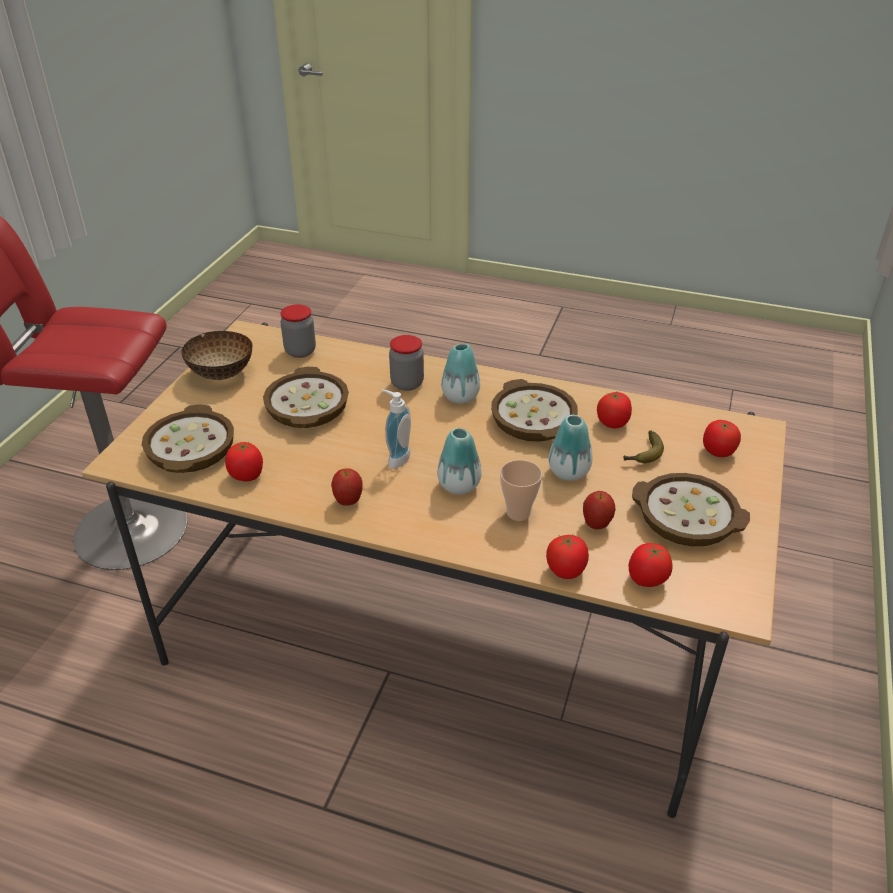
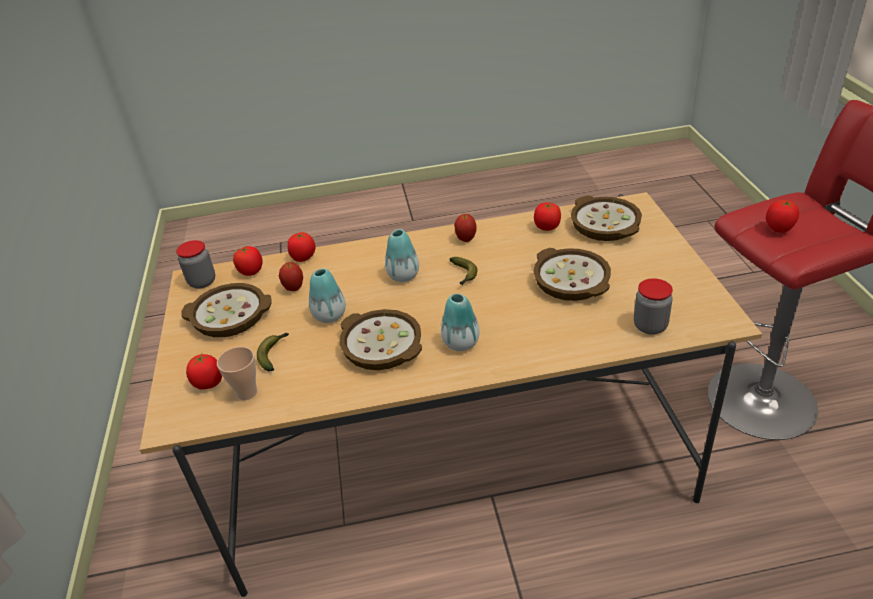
camera: 155 degrees right, 0 degrees up
(222, 374) = (676, 278): bowl -> none
(396, 458) = (463, 275): soap dispenser -> banana
(407, 383) = (518, 336): jar -> jar (202, 282)
(518, 513) = (351, 275): cup -> cup (247, 392)
(613, 423) = (310, 374): tomato -> tomato (779, 228)

